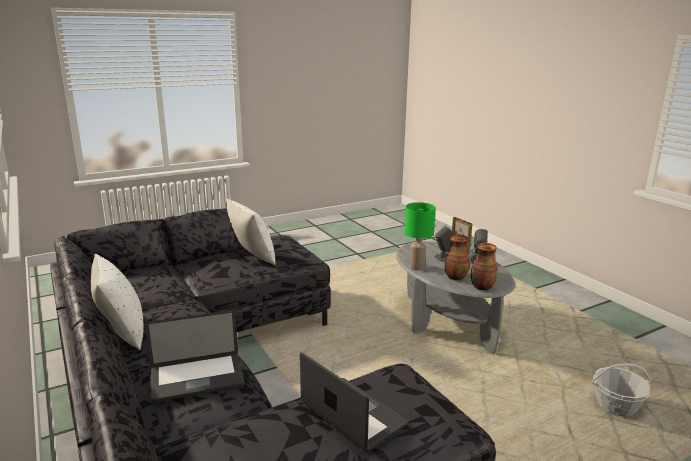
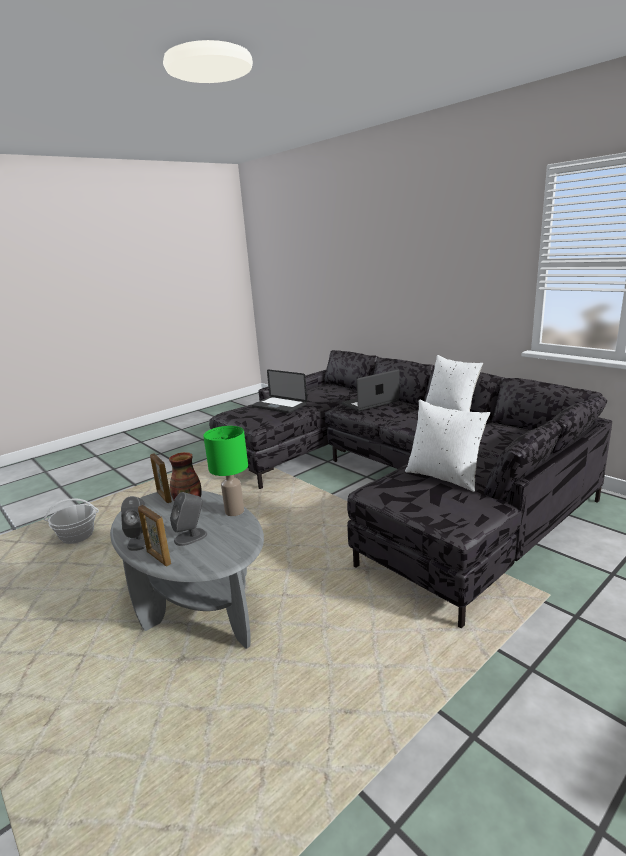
camera: 170 degrees right, 0 degrees up
(481, 287) = (164, 497): vase -> picture frame

